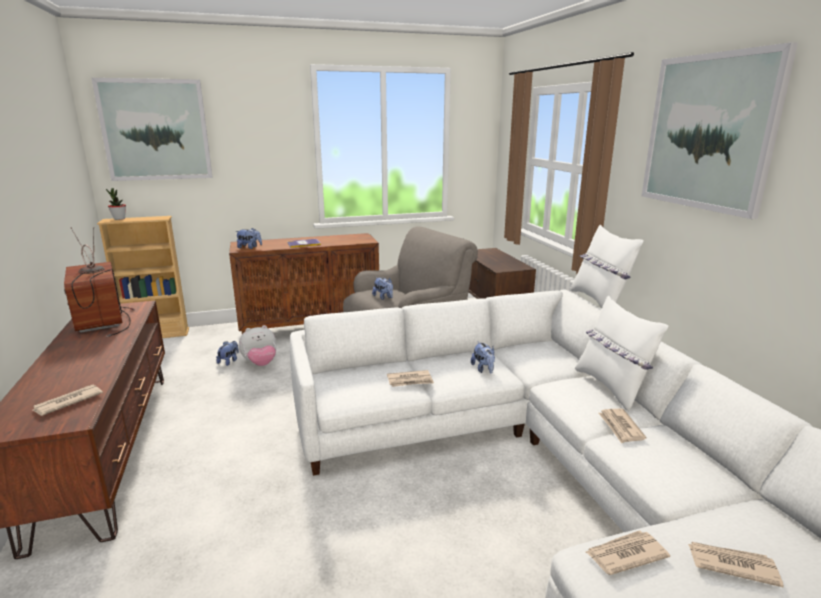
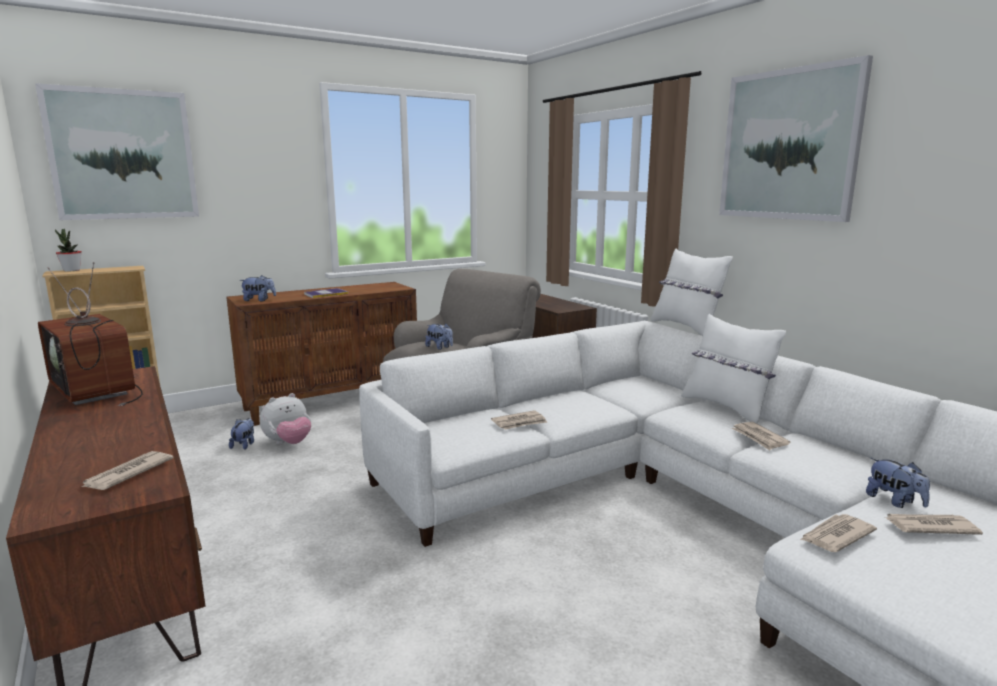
camera: 15 degrees left, 5 degrees down
(483, 369) = (590, 405): plush toy -> plush toy (894, 501)

